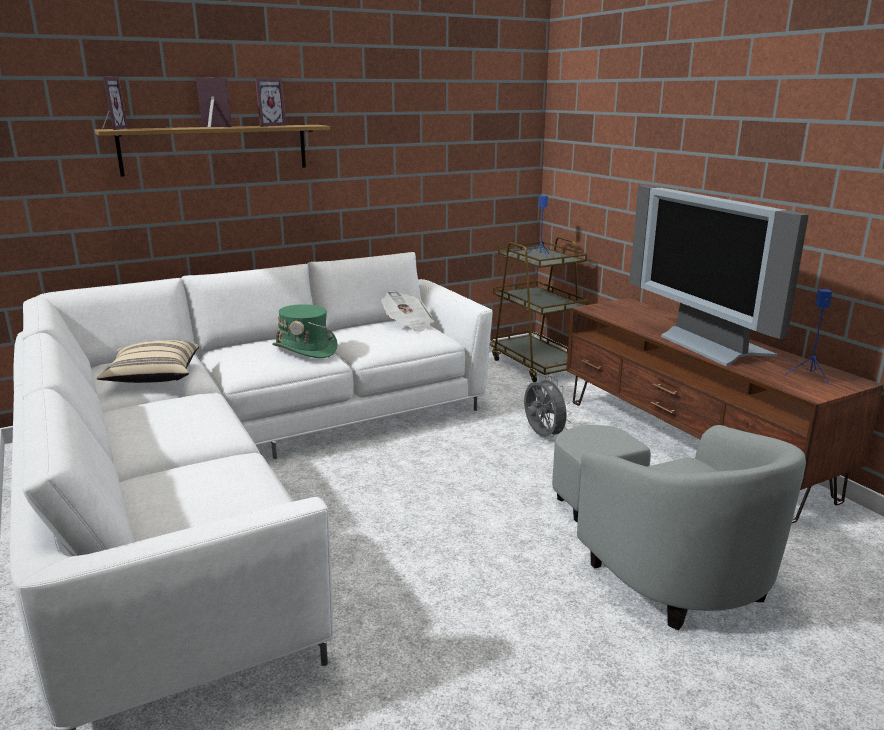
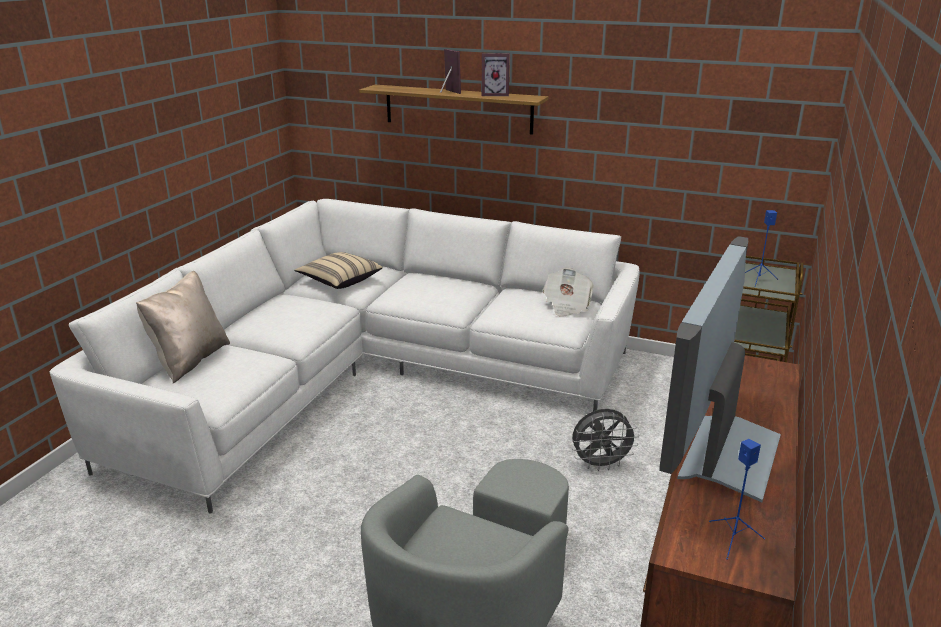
camera: 50 degrees right, 5 degrees up
(112, 129) = (378, 86): picture frame -> none
(146, 502) = (190, 360): none -> beige pillow
(305, 349) = (452, 297): green hat -> none
(542, 436) = (601, 464): grey fan -> grey fan turned 60 degrees clockwise

